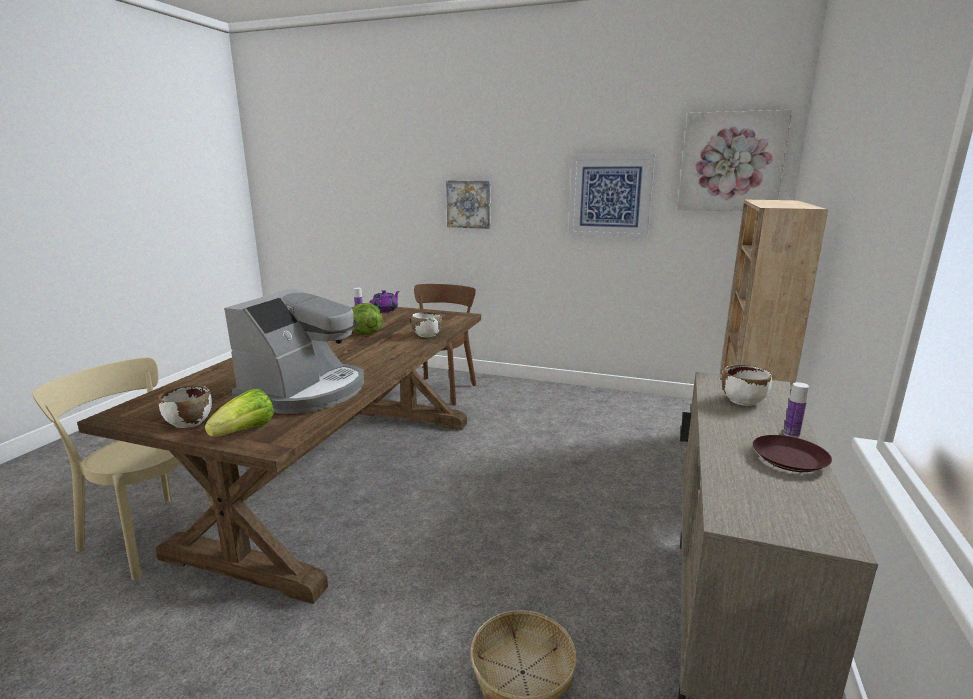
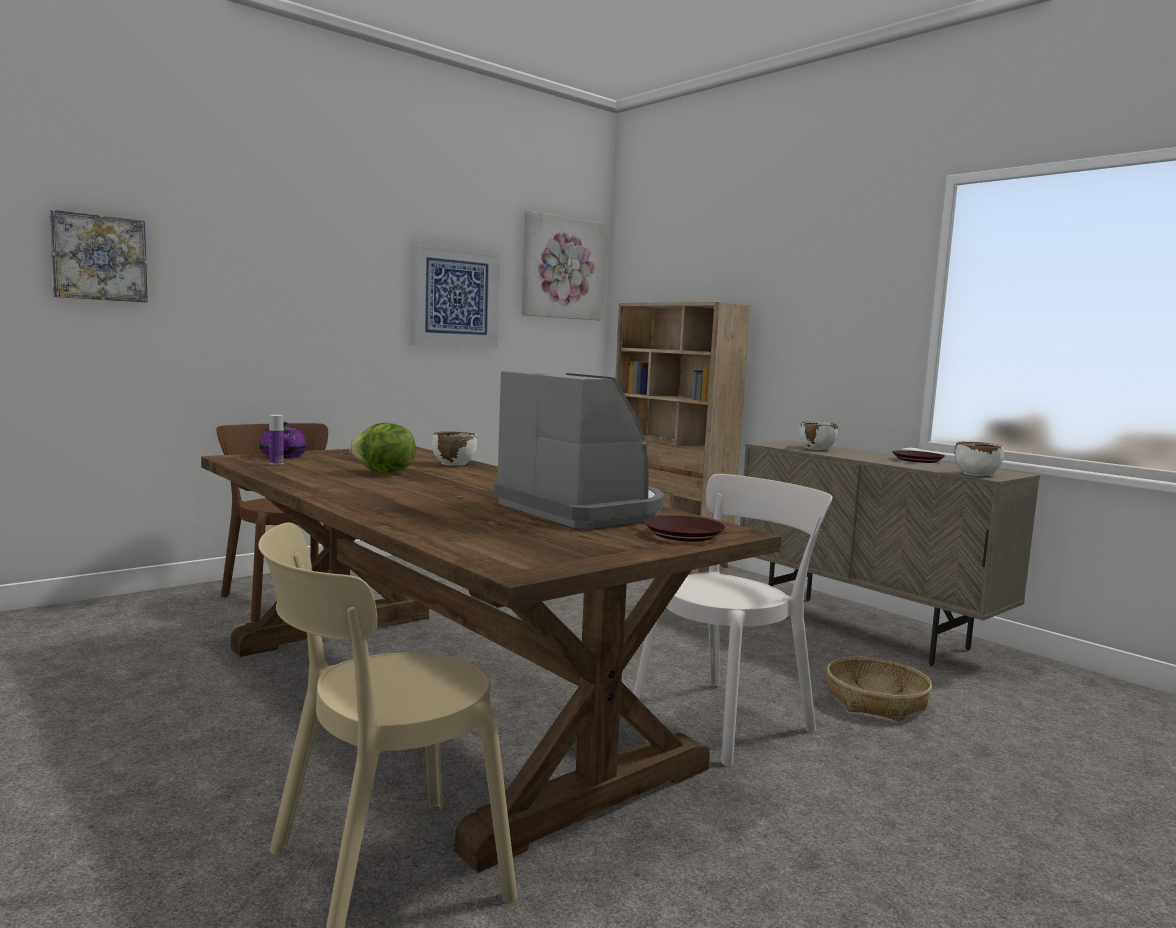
camera: 60 degrees left, 10 degrees down
(189, 422) = (615, 547): white bowl -> white bowl (976, 474)
(245, 431) = (683, 534): lettuce -> brown plate
(406, 589) = (727, 718): none -> white chair
(469, 204) = (266, 296): picture -> picture (99, 258)
(791, 434) = (881, 454): bottle -> none

